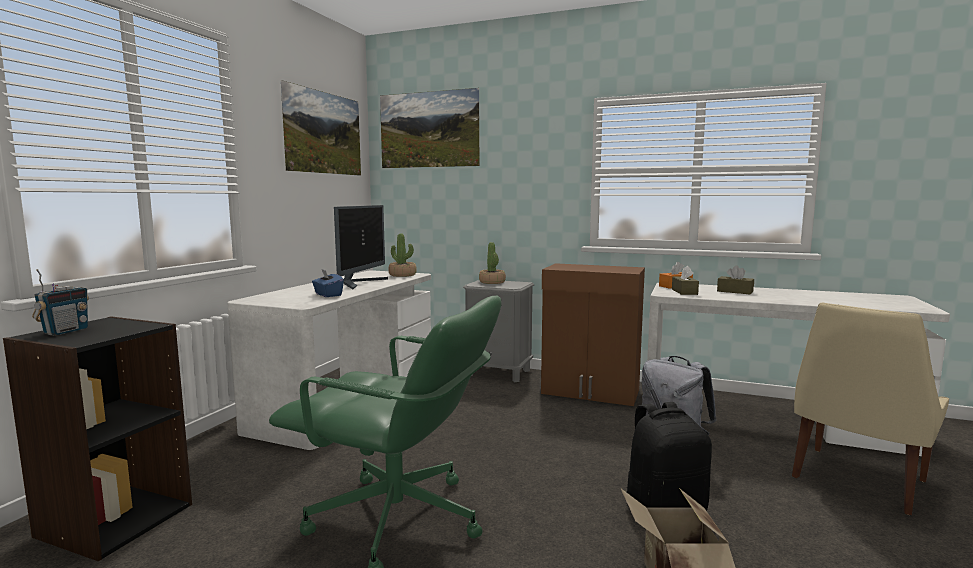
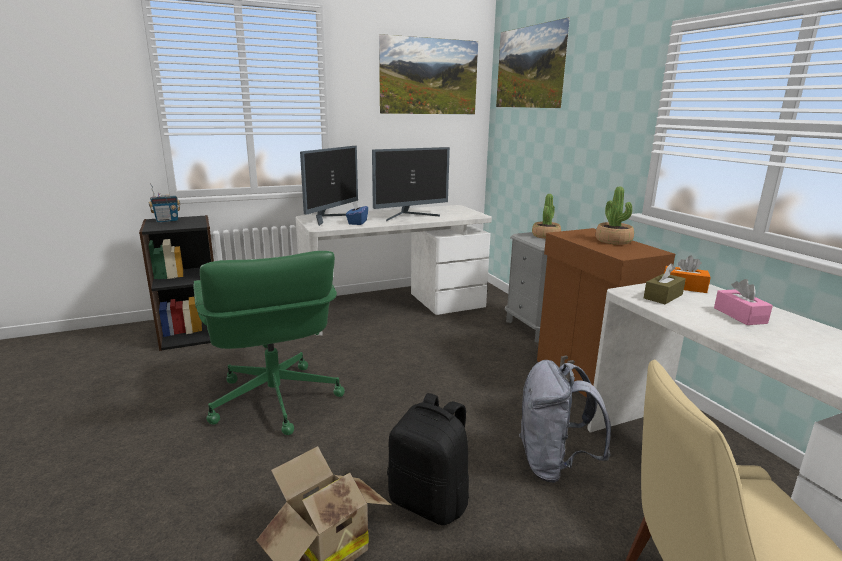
camera: 45 degrees right, 10 degrees up
(283, 297) = (330, 218): none -> monitor
(402, 275) = (464, 214): potted plant -> potted plant (613, 241)
(735, 291) = (739, 315): brown tissue box -> pink tissue box

